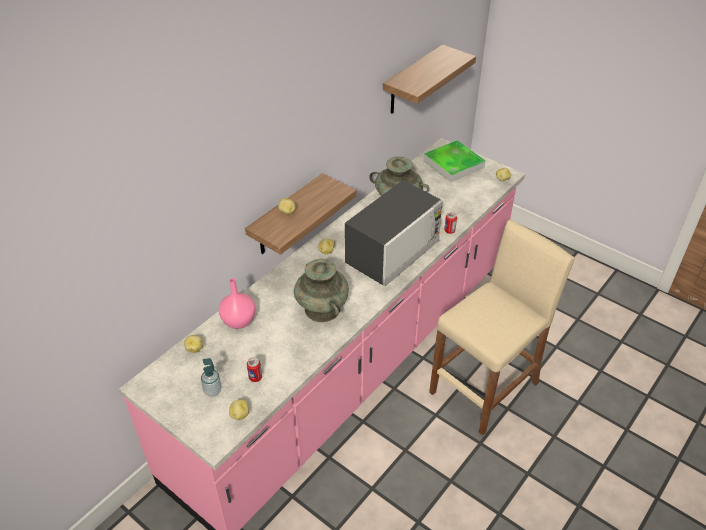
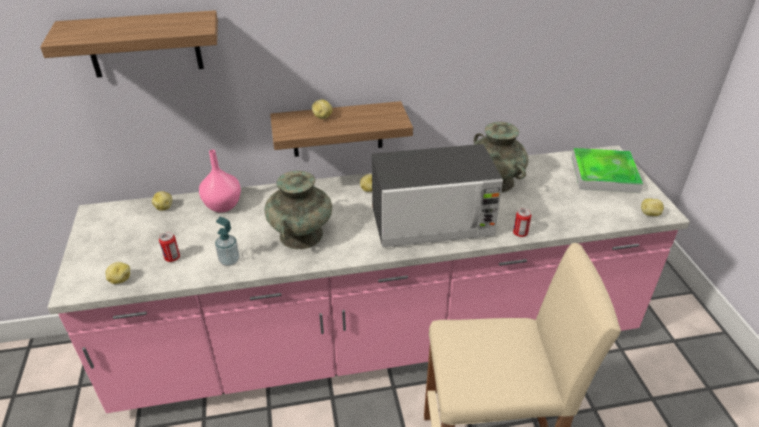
camera: 40 degrees right, 5 degrees down
(212, 390) = (130, 247): soap dispenser -> soap dispenser (229, 260)
(412, 81) = (577, 45): shelf -> shelf (144, 44)

